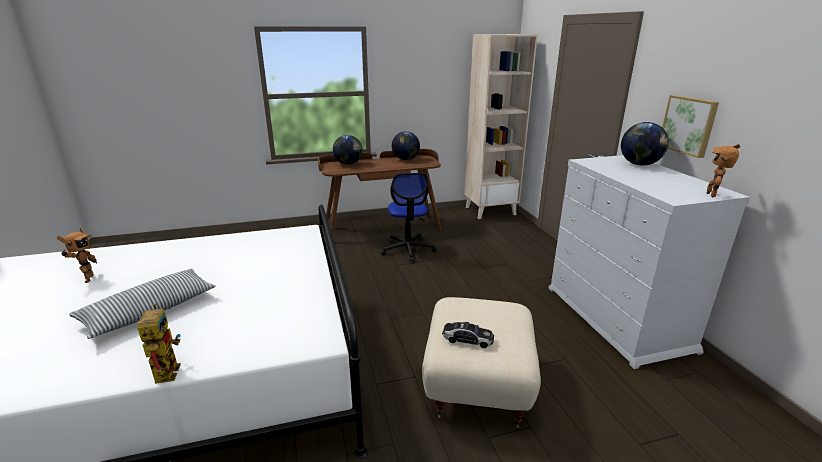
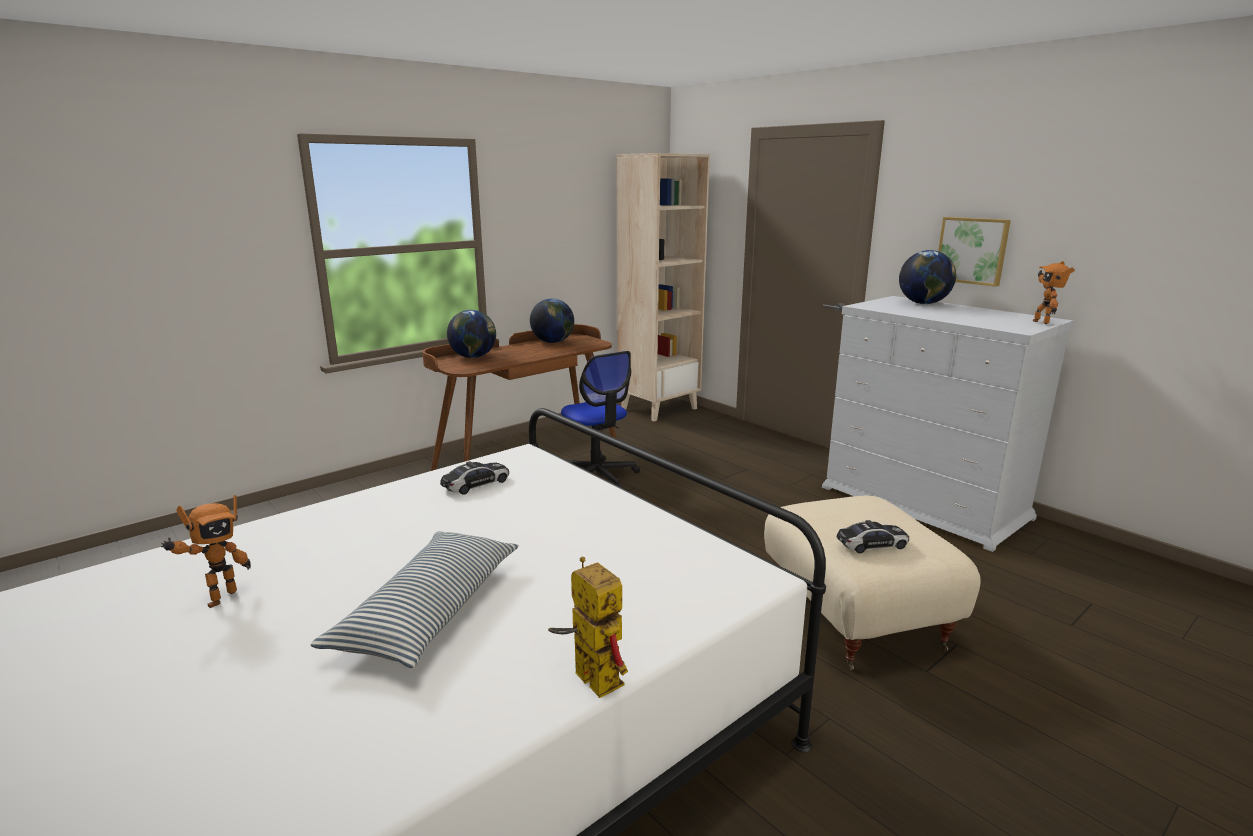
camera: 25 degrees left, 5 degrees down
(86, 279) = (219, 598): toy robot -> toy robot turned 60 degrees clockwise
(259, 244) = (476, 484): none -> toy car

